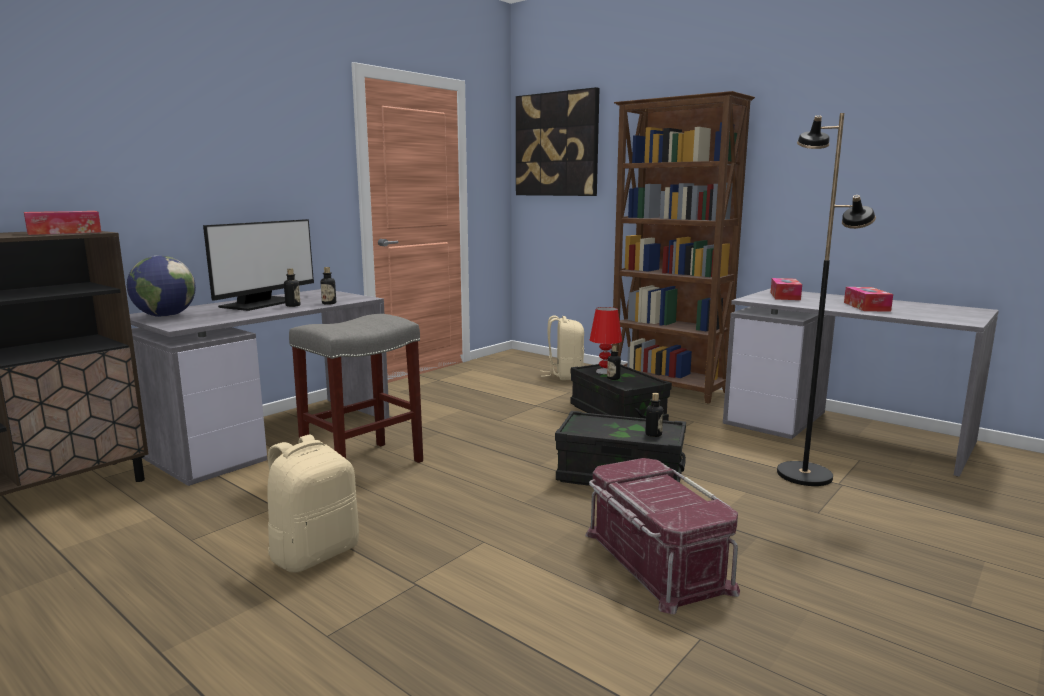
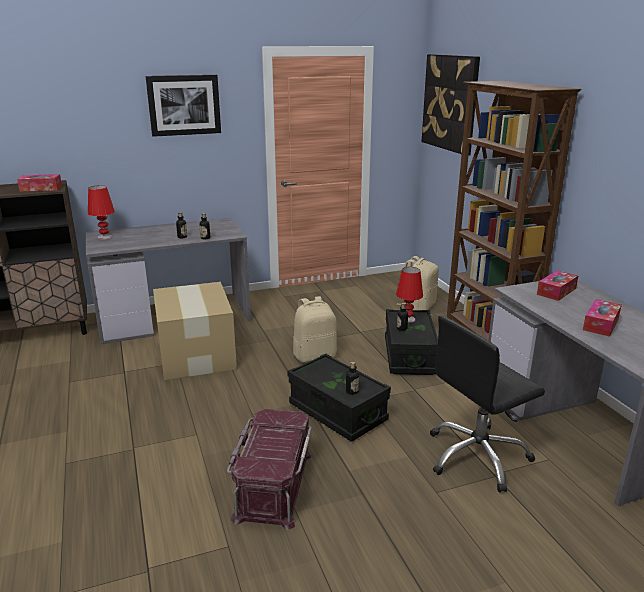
camera: 30 degrees right, 10 degrees up
(165, 316) = (105, 237): globe -> red table lamp
(260, 127) = (184, 105): none -> picture
(261, 304) = (169, 231): monitor -> none
(314, 553) = (110, 411): beige backpack -> beige backpack (315, 356)
(362, 466) = (195, 355): grey stool -> cardboard box
(804, 474) = (477, 456): black floor lamp -> black office chair

